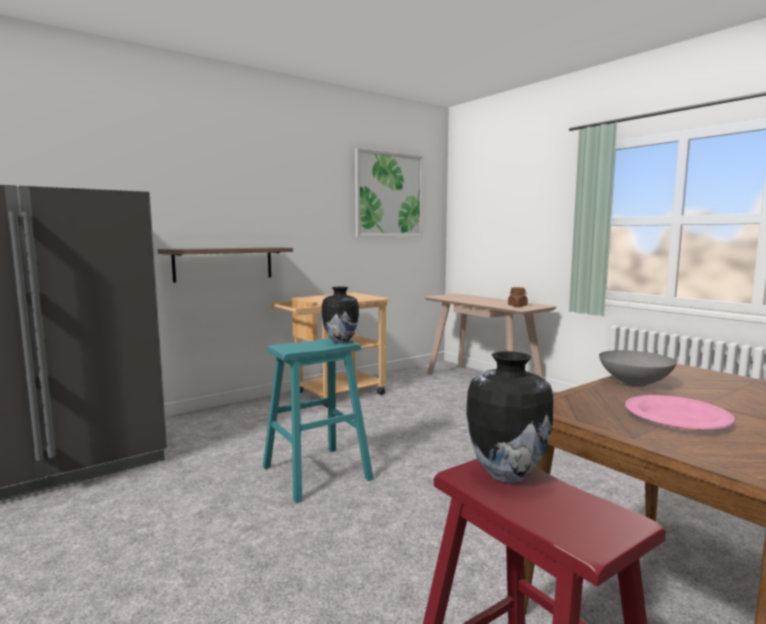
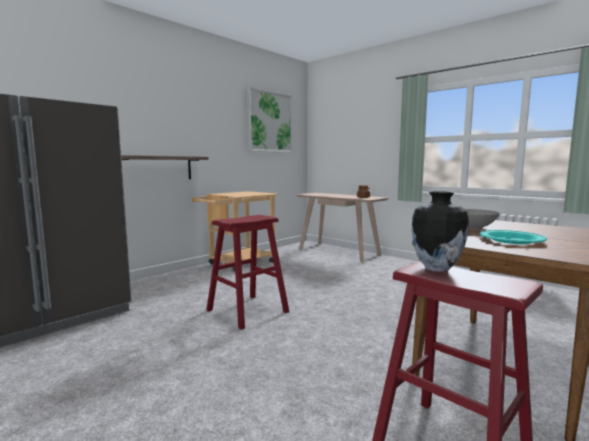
camera: 10 degrees left, 0 degrees up
(316, 473) = (247, 311): turquoise stool -> red stool
(340, 341) = (263, 216): vase -> none
(676, 418) = (511, 240): pink plate -> turquoise plate

